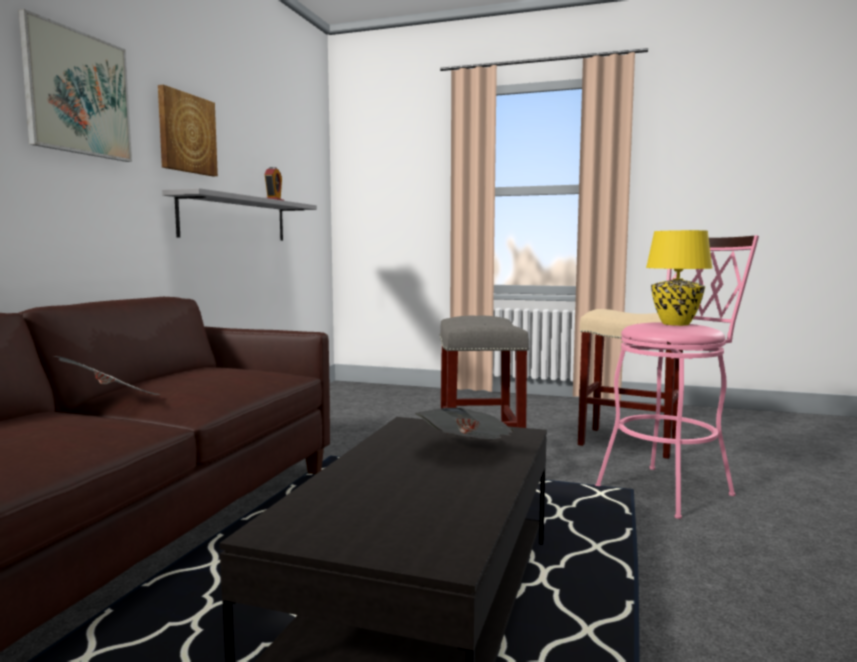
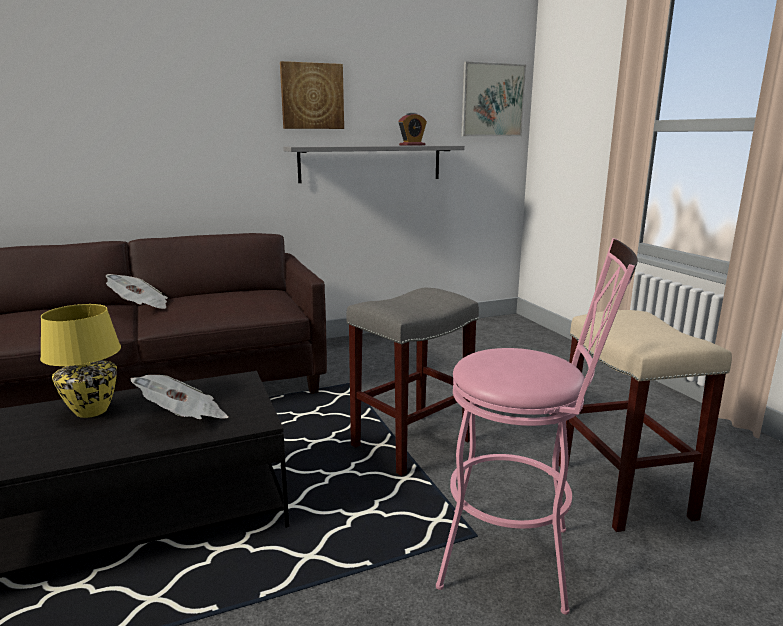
camera: 50 degrees right, 10 degrees up
(78, 93) = (201, 85): picture -> picture (492, 100)
(676, 324) = (525, 364): yellow table lamp -> yellow table lamp (91, 411)

